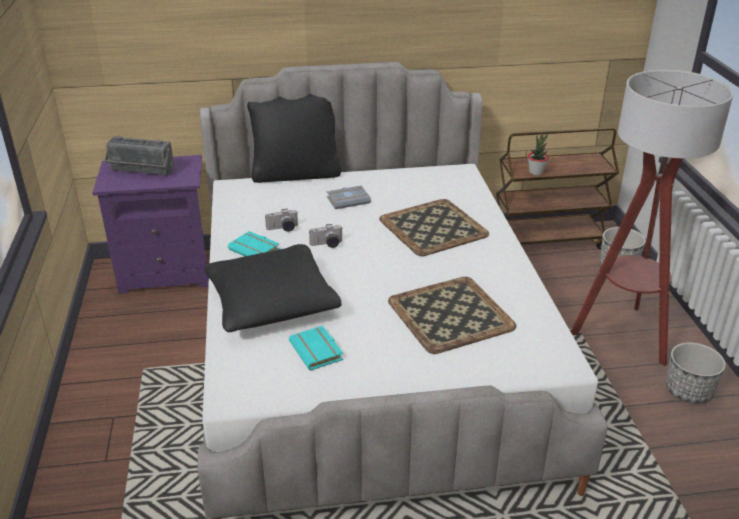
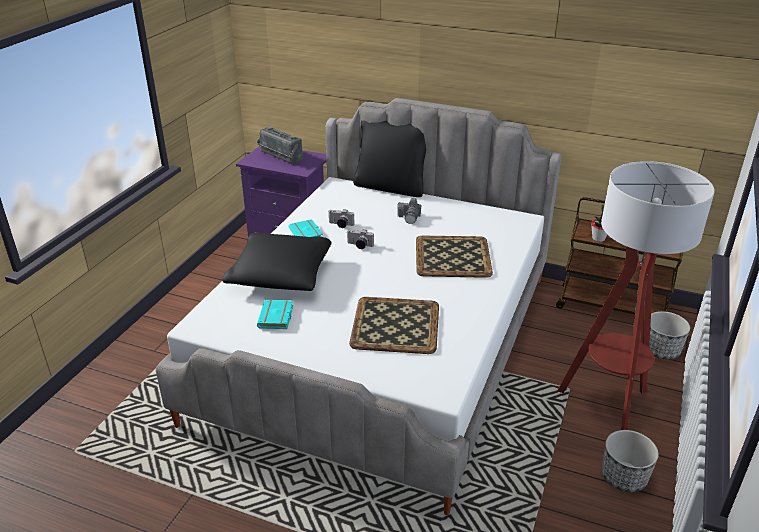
camera: 30 degrees right, 0 degrees up
(349, 200) = (410, 217): grey book -> camera

